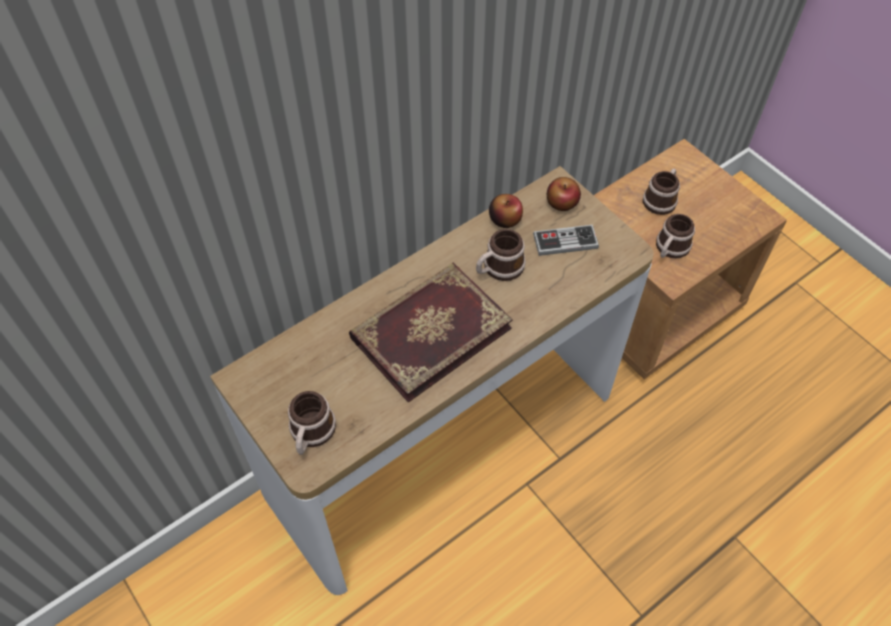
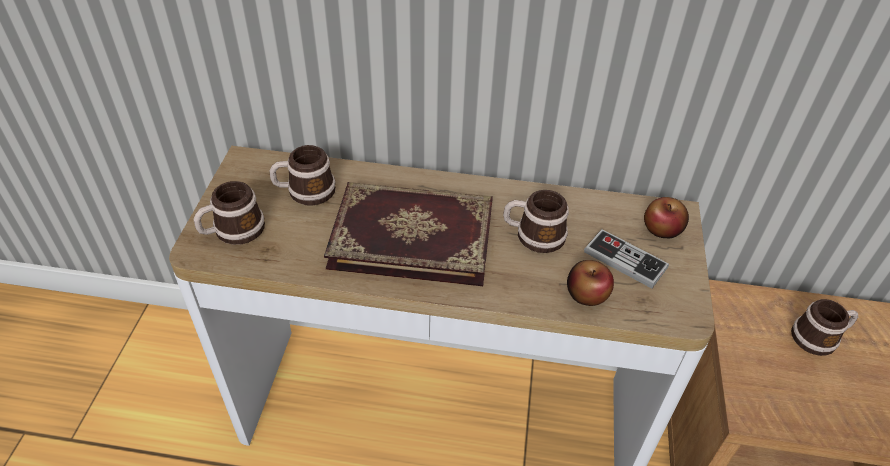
camera: 45 degrees right, 10 degrees down
(505, 219) = (589, 205): apple -> apple (587, 294)
(670, 249) = (778, 386): mug -> mug (305, 191)

